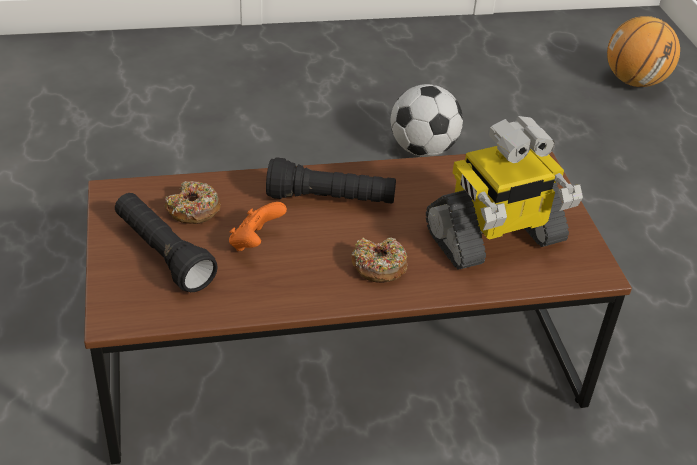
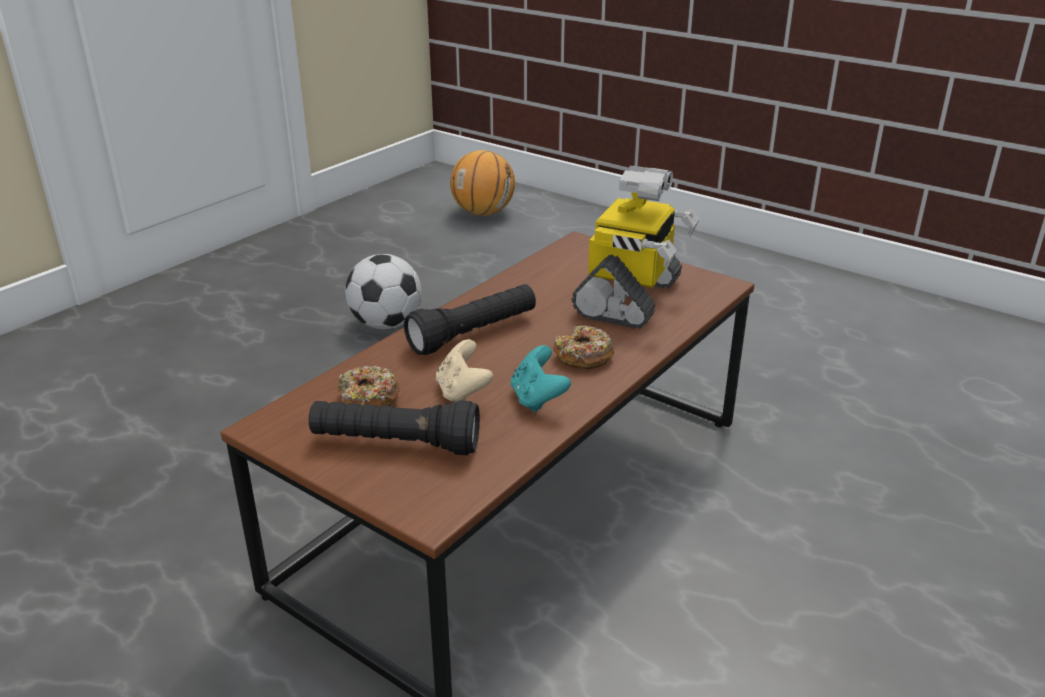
camera: 40 degrees left, 10 degrees down
(255, 243) = (462, 392): orange game controller -> beige game controller
(295, 280) = (537, 399): none -> turquoise game controller

